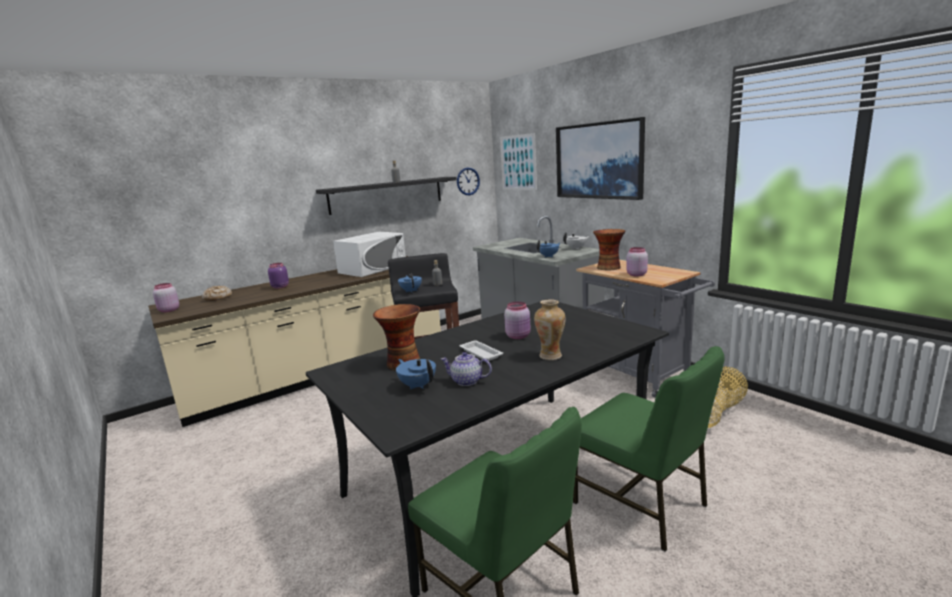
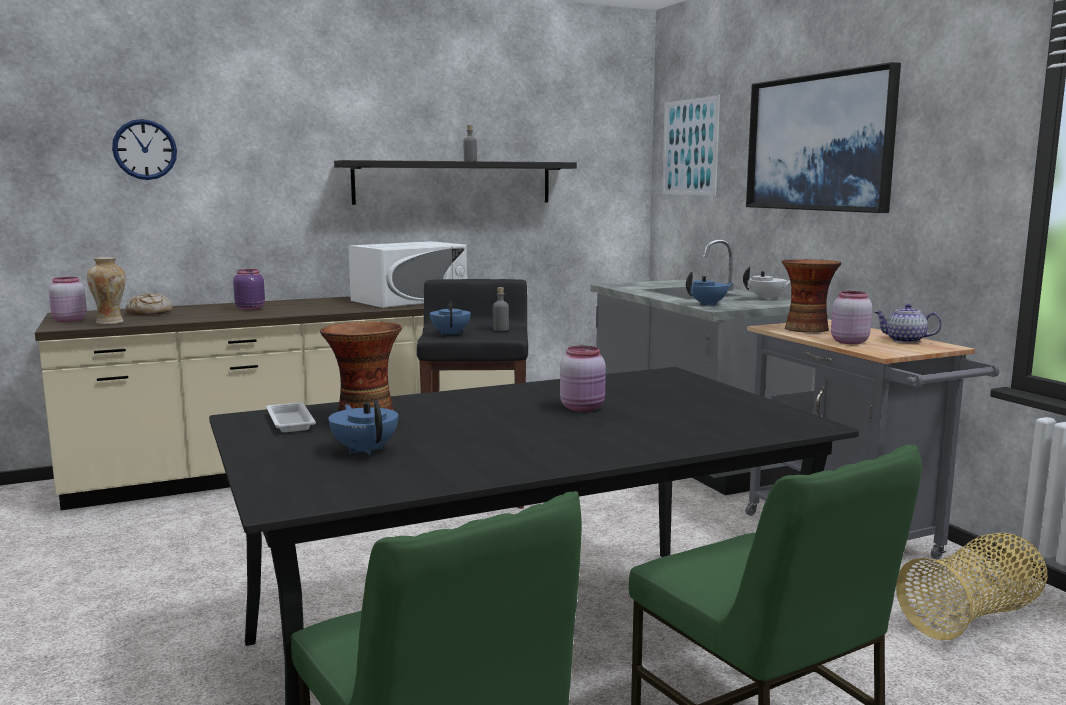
camera: 10 degrees right, 5 degrees down
(466, 381) = (447, 454): teapot -> teapot (905, 340)
(468, 181) = (601, 175): wall clock -> wall clock (145, 149)
(480, 353) = (500, 422): white tray -> white tray (290, 421)
(551, 356) = (617, 438): vase -> vase (110, 322)

